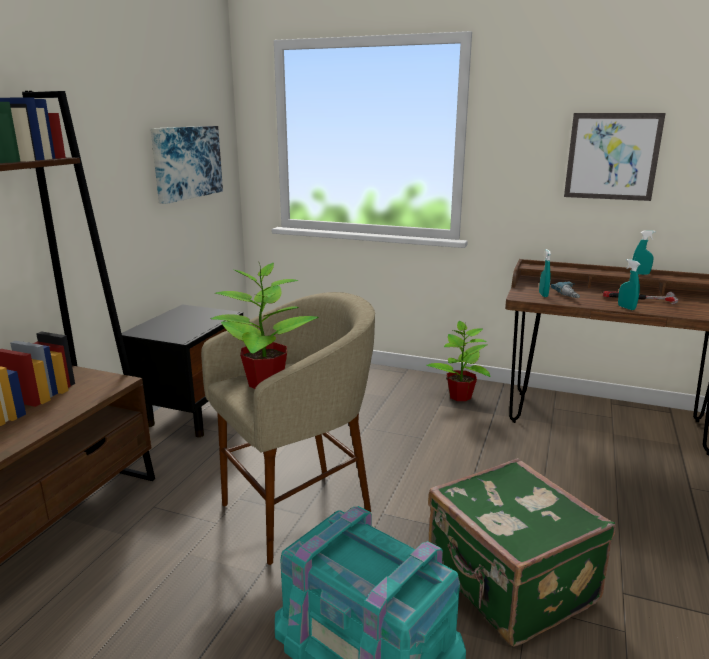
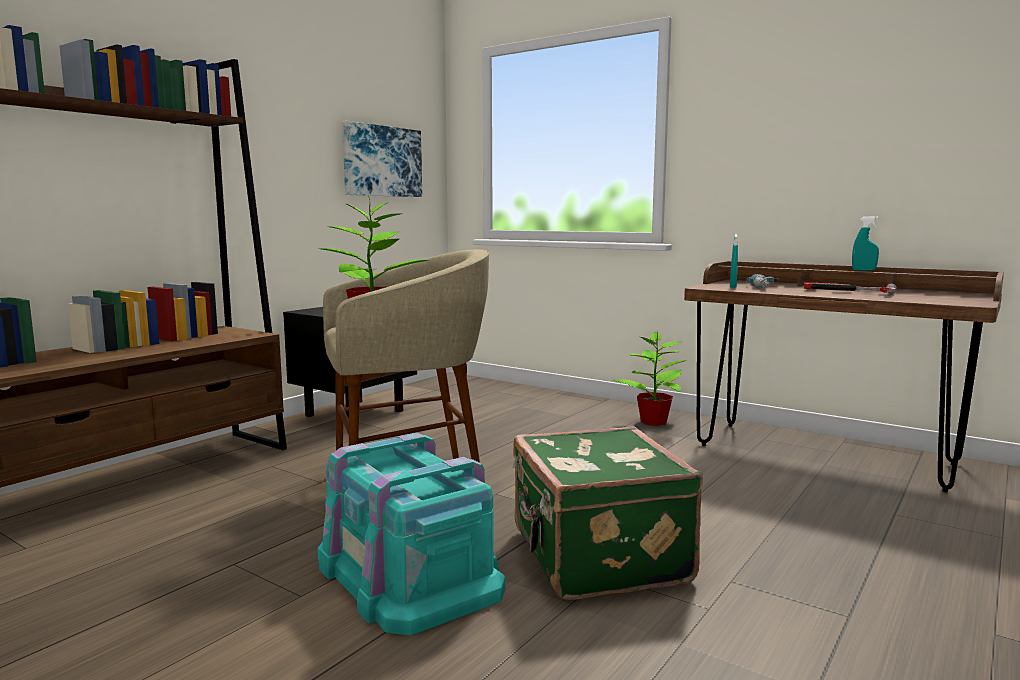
camera: 15 degrees right, 10 degrees down
(612, 156) = (827, 136): picture -> none
(626, 308) = (823, 294): turquoise spray bottle -> none

